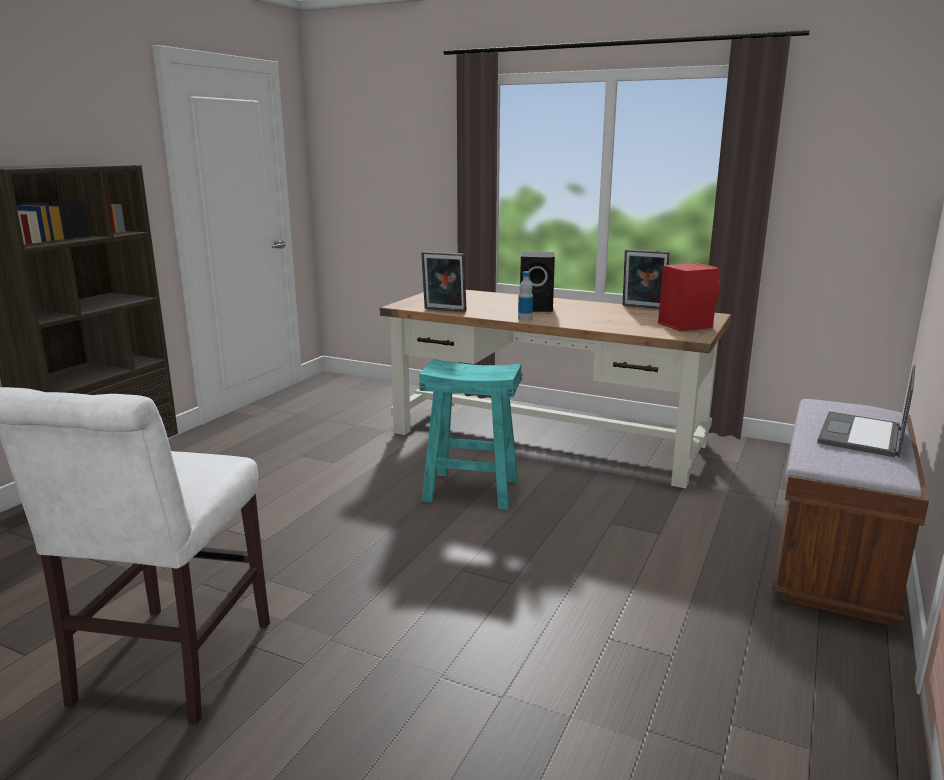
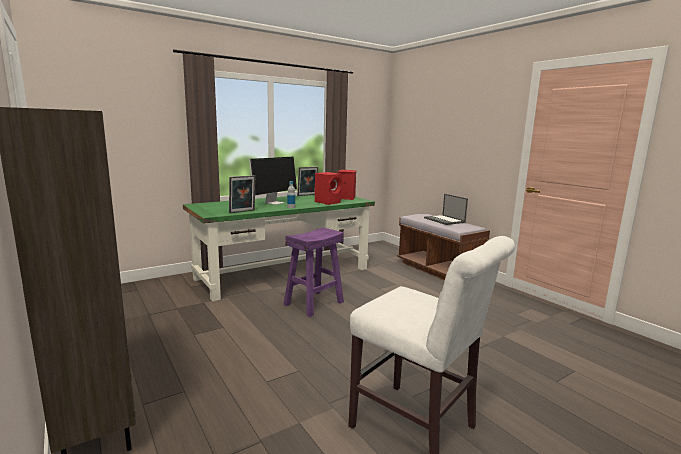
camera: 60 degrees left, 5 degrees down
(470, 490) = (314, 303): turquoise stool -> purple stool
(538, 308) = (274, 202): black speaker -> monitor
(549, 438) = (284, 273): brown desk -> green desk
(615, 325) = (328, 202): none -> red speaker

